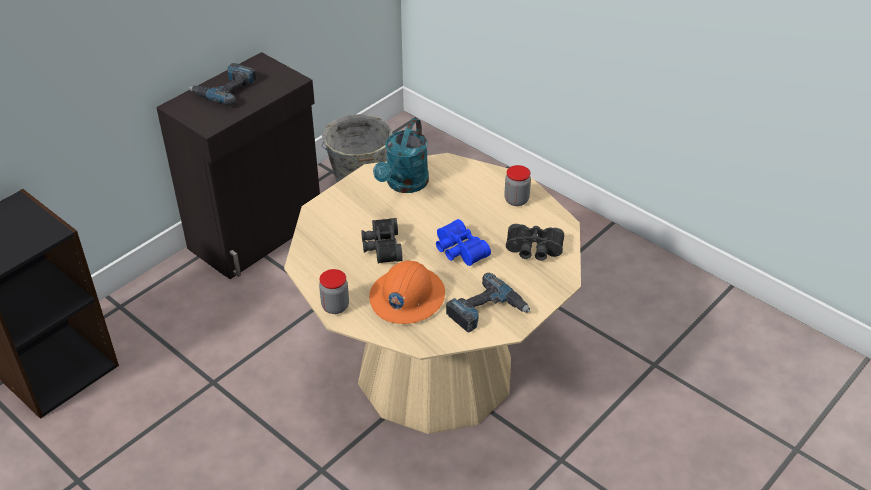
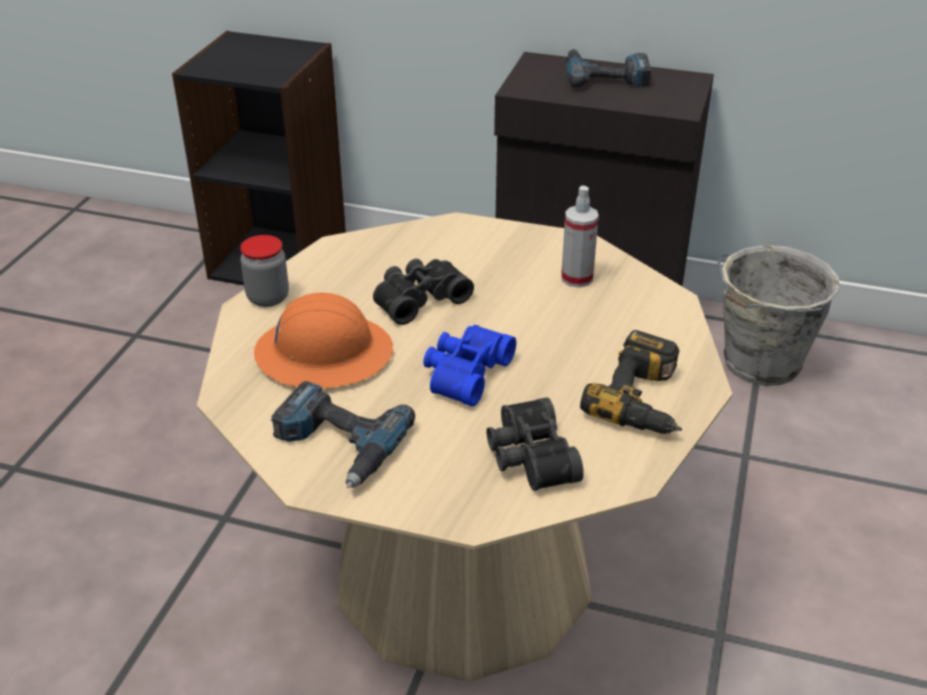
camera: 65 degrees right, 5 degrees down
(404, 185) = (577, 278): turquoise watering can -> spray bottle
(516, 200) = (645, 400): jar -> power drill

